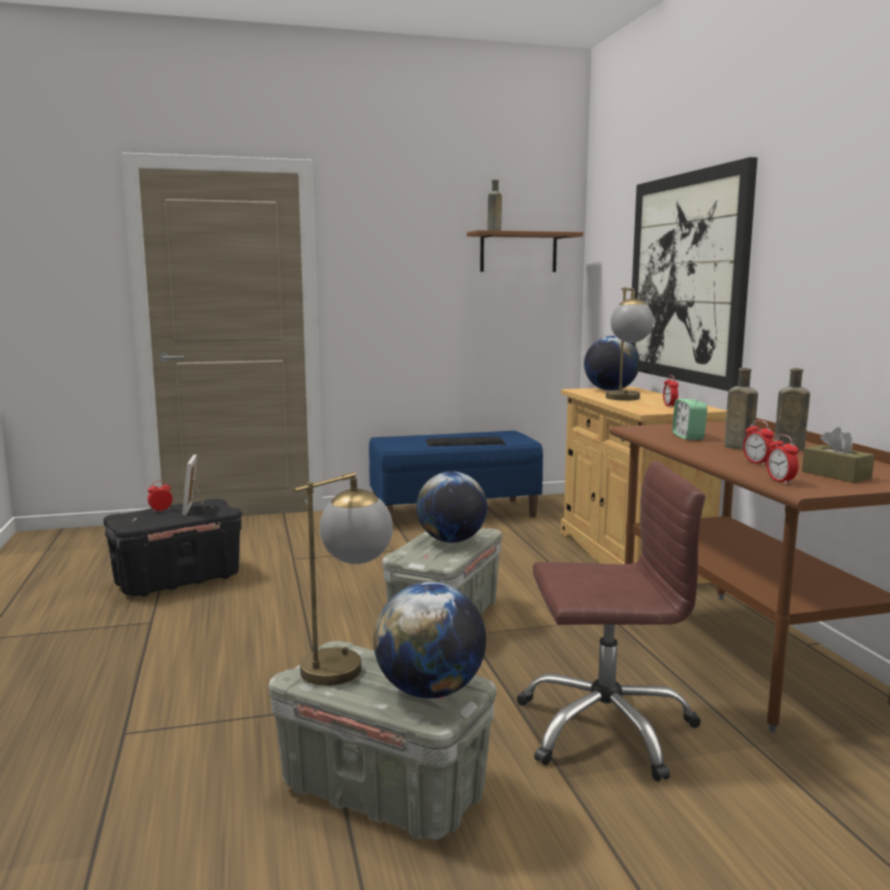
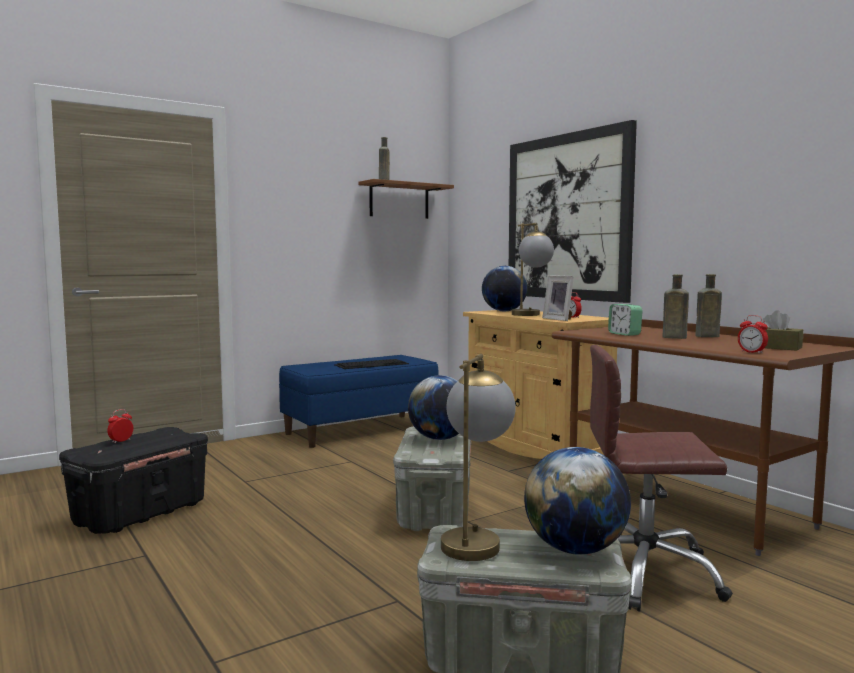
camera: 20 degrees left, 5 degrees down
(195, 509) = (159, 437): picture frame -> picture frame (560, 319)
(605, 727) = (644, 574): brown office chair -> brown office chair turned 150 degrees counterclockwise
(757, 463) = (709, 344): alarm clock -> none

